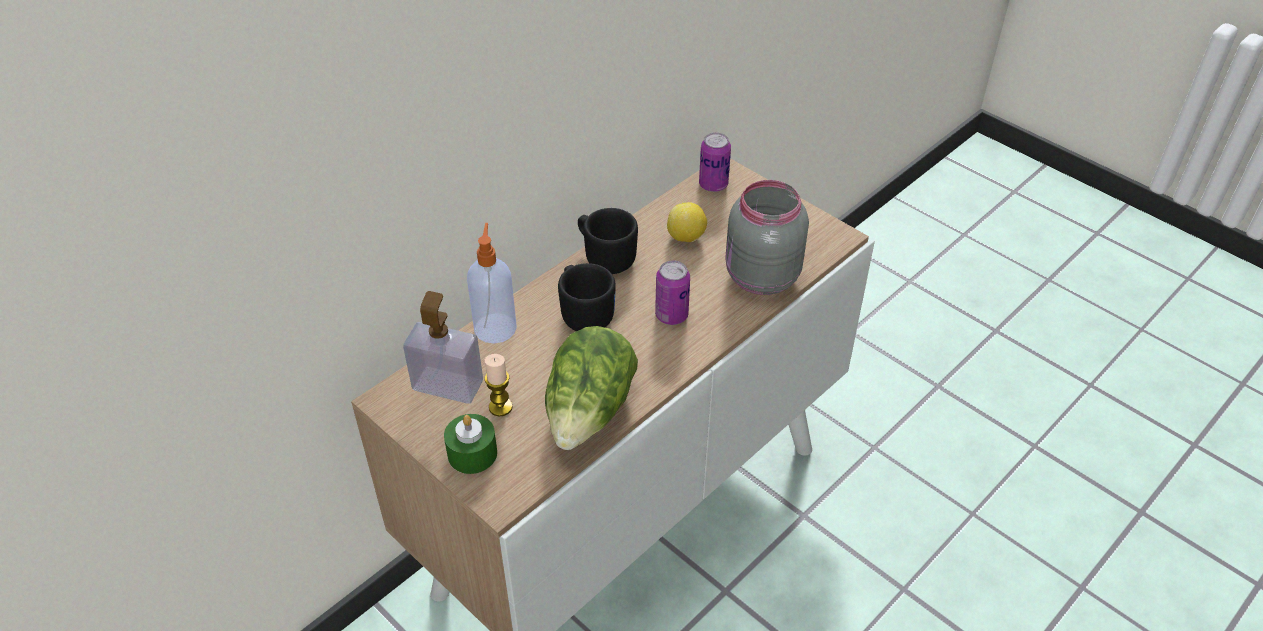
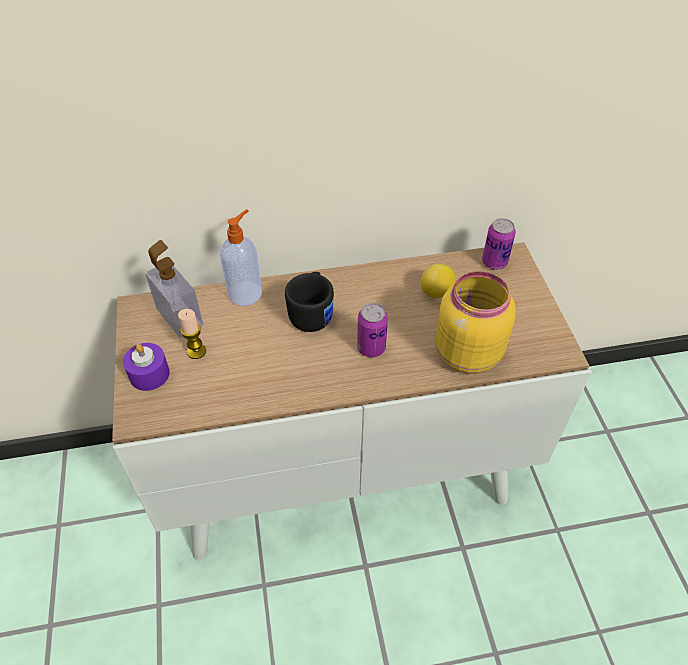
camera: 35 degrees right, 5 degrees up
(472, 453) = (149, 374): green candle -> purple candle
(590, 411) = (248, 388): lettuce -> none
(605, 257) = (364, 279): black mug -> none
(760, 278) = (465, 353): grey jar -> yellow jar

